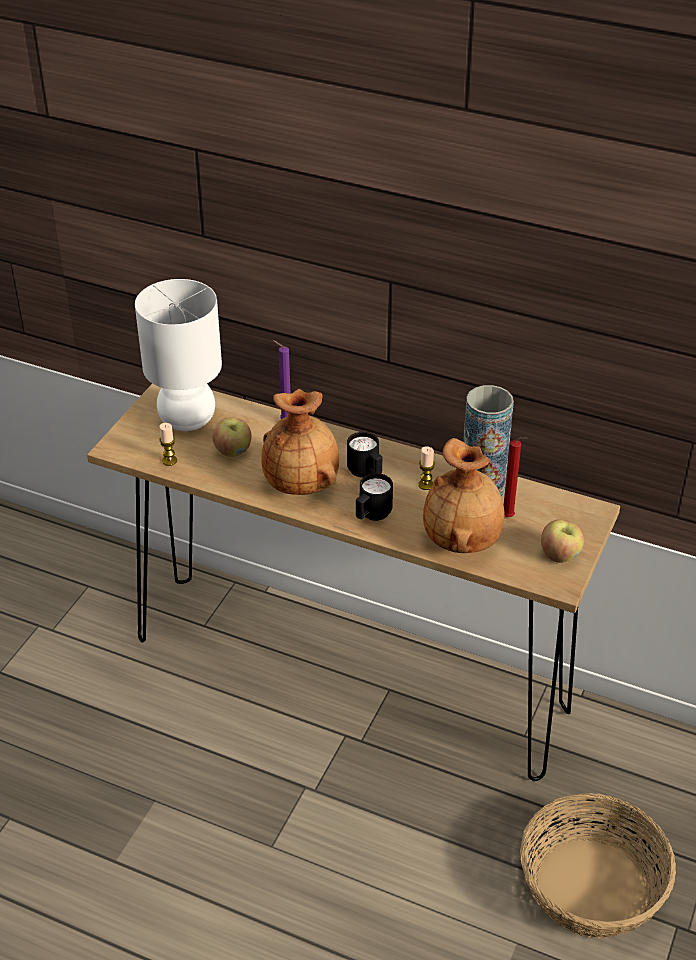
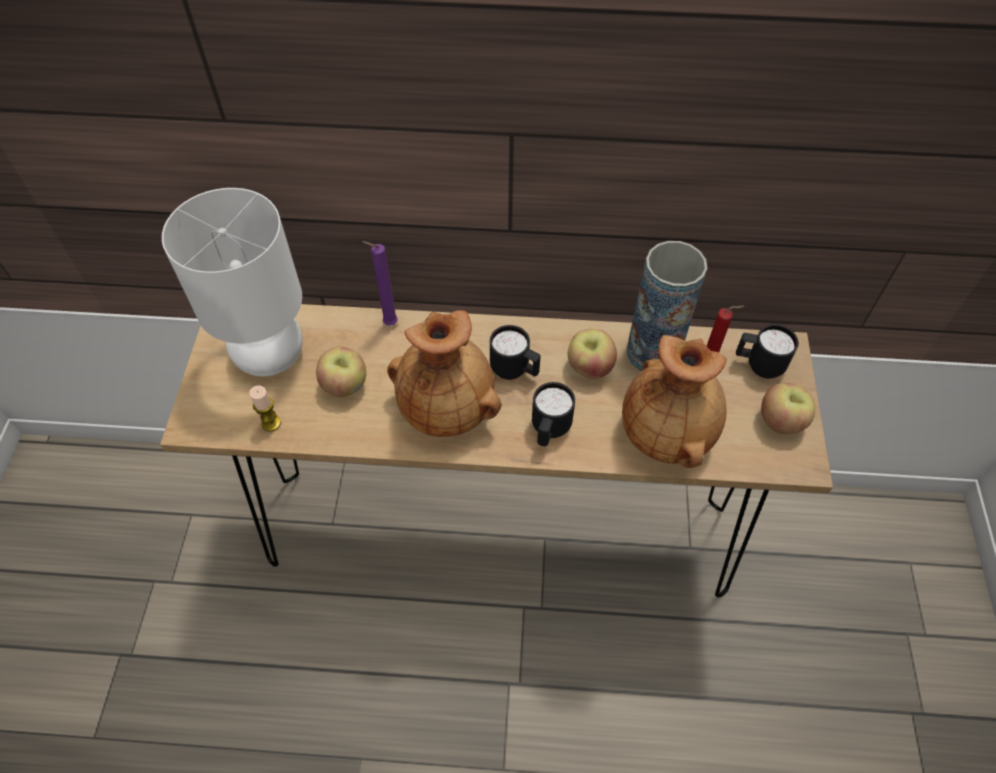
camera: 20 degrees left, 15 degrees up
(425, 485) = (589, 367): candle -> apple
(564, 516) = (758, 365): none -> black mug
(592, 888) = (822, 699): basket -> none

